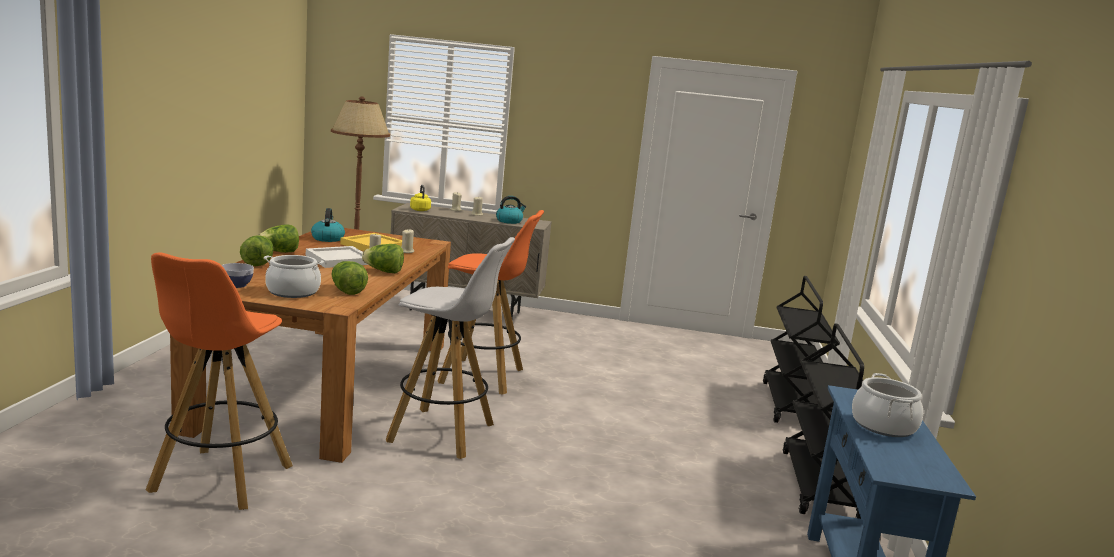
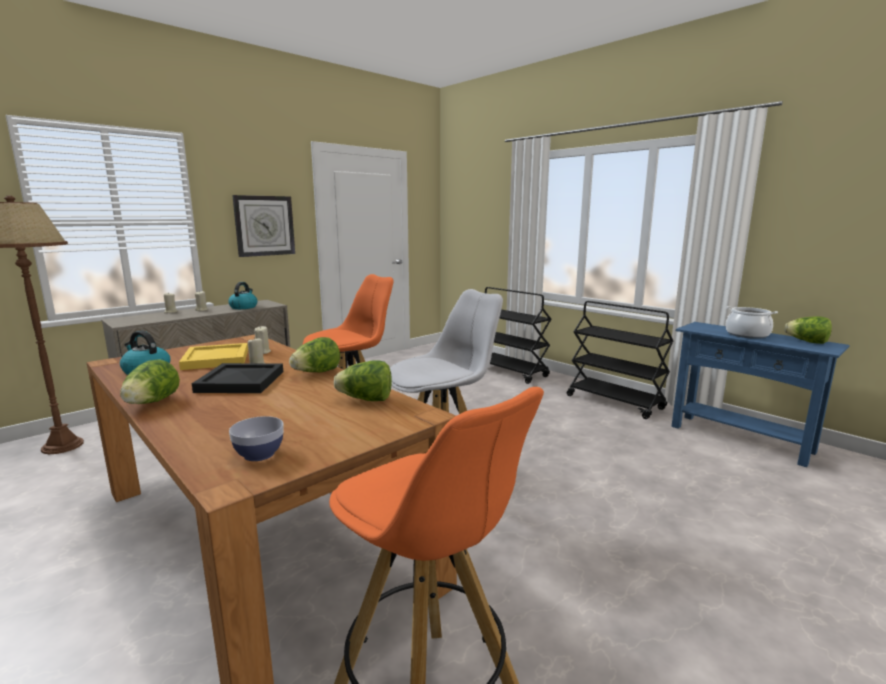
camera: 50 degrees left, 0 degrees up
(258, 263) = (178, 423): lettuce -> lettuce (807, 342)
(293, 292) = (336, 426): cooking pot -> none
(339, 259) = (240, 381): white tray -> black tray
(420, 210) = (140, 320): yellow kettle -> none
(577, 144) = (264, 226): none -> wall clock

